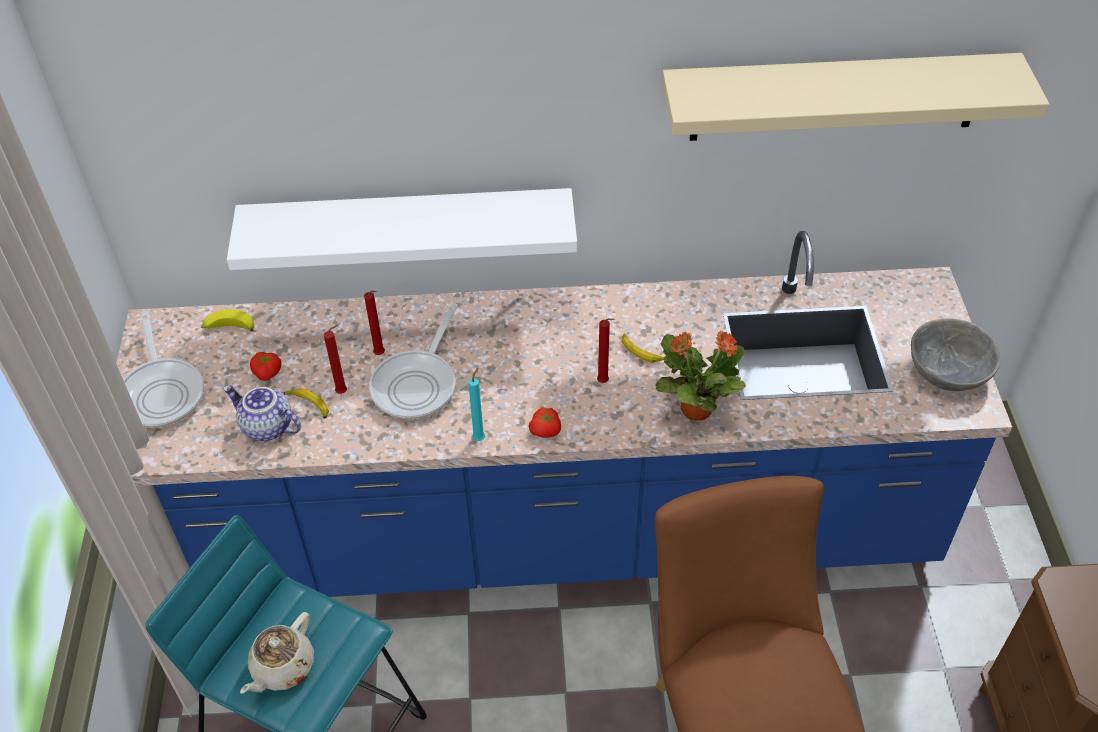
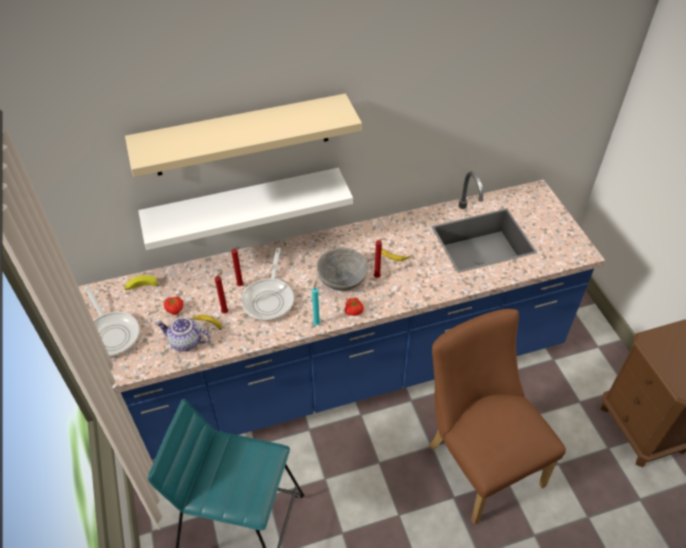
camera: 15 degrees left, 0 degrees up
(282, 667) = (231, 485): beige teapot -> none
(695, 409) = (434, 282): potted plant -> none
(835, 97) = (482, 92): beige shelf -> beige shelf (241, 135)
(948, 371) = (562, 236): grey bowl -> grey bowl (342, 278)

